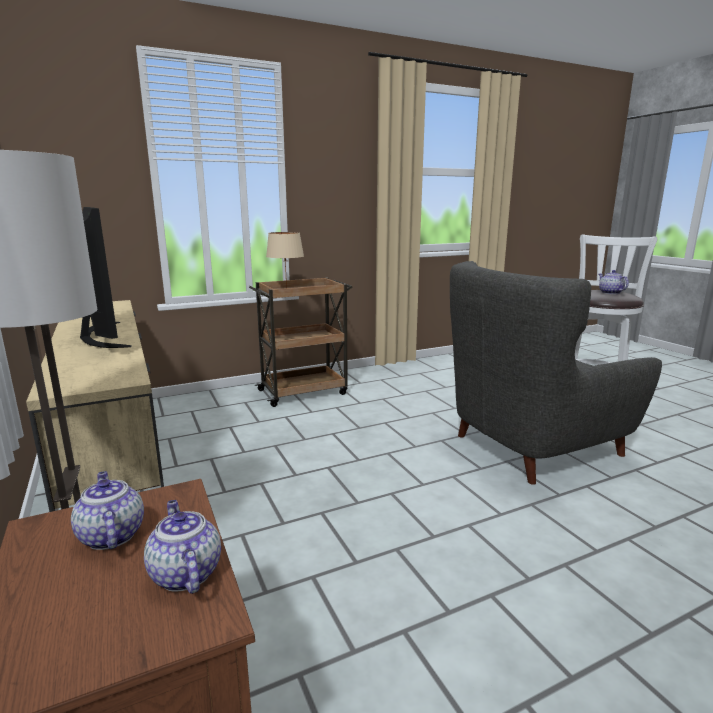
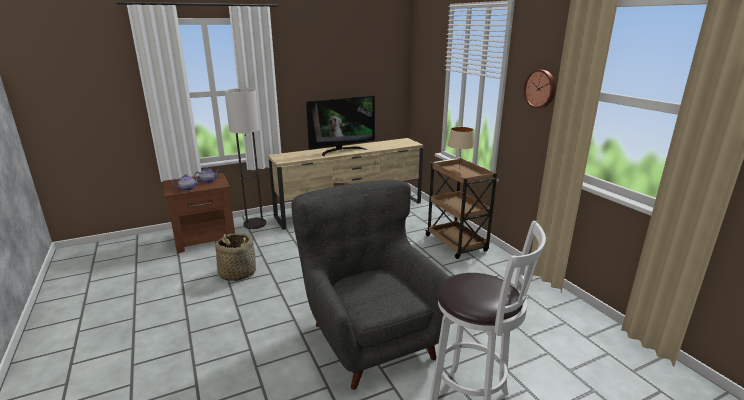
camera: 90 degrees right, 5 degrees up
(340, 171) = (540, 89): none -> wall clock
(402, 606) = (237, 273): none -> basket
(610, 293) = (476, 289): teapot -> none

